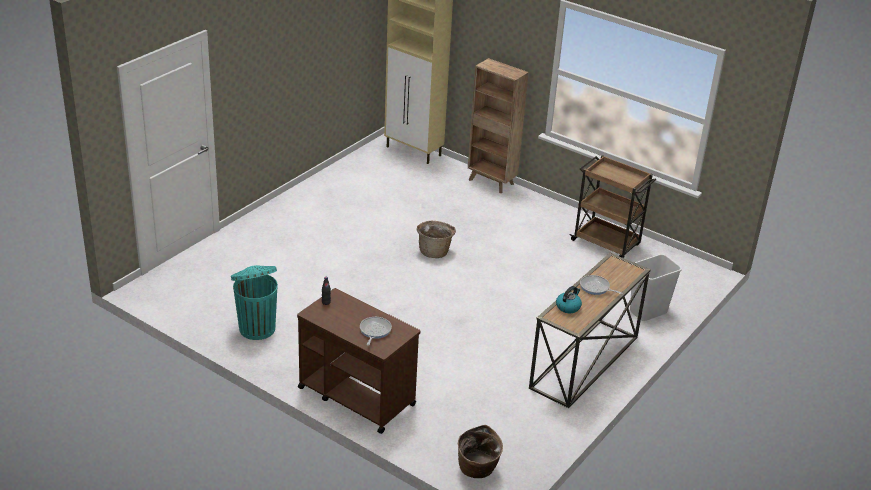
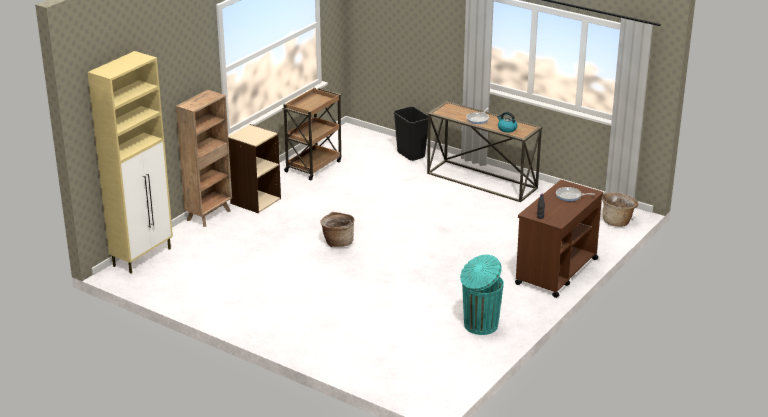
camera: 90 degrees left, 5 degrees down
(522, 206) = (255, 201): none -> beige bookcase
(648, 312) = (411, 155): white trash can -> black trash can

